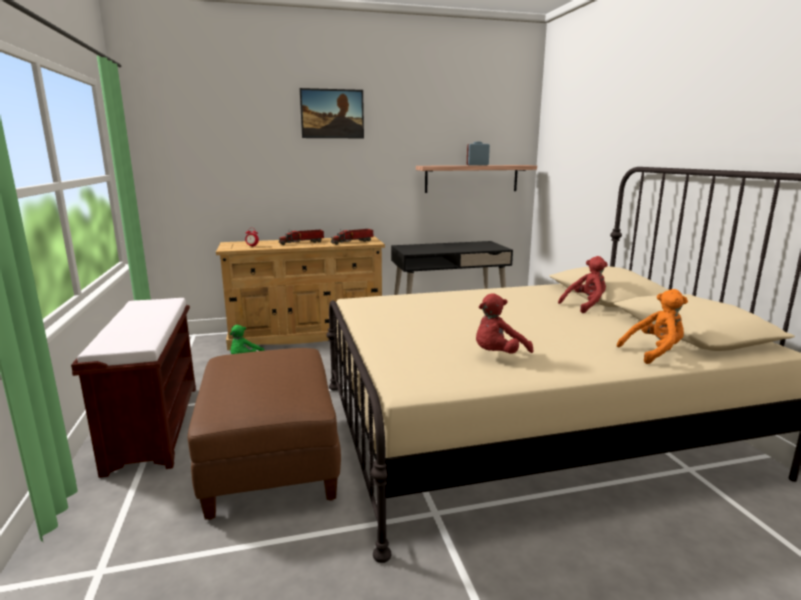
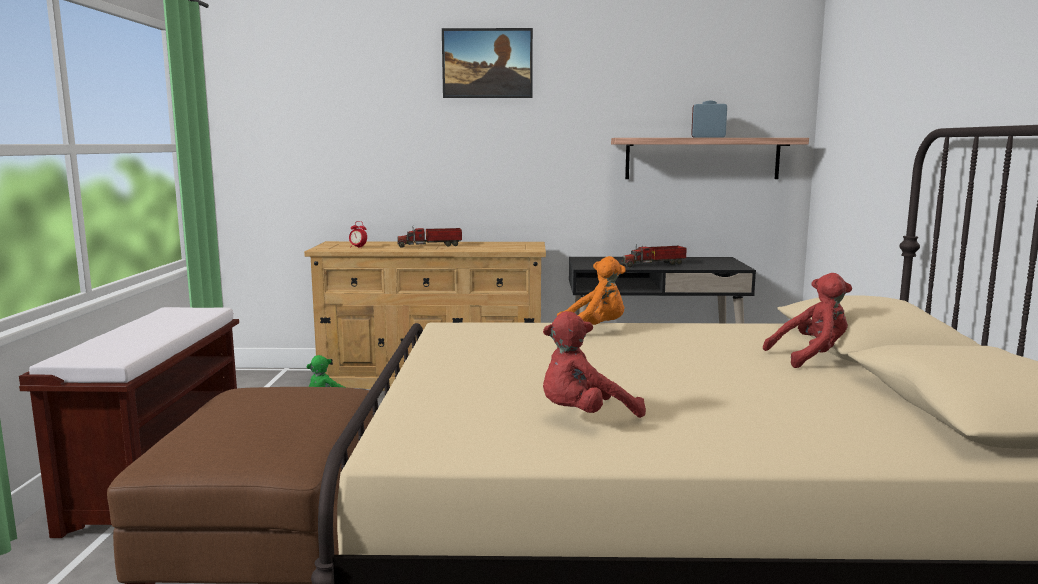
camera: 15 degrees right, 5 degrees down
(353, 242) = (503, 247): toy truck -> toy truck (655, 264)
(654, 352) = (869, 438): orange plush toy -> orange plush toy (594, 330)

